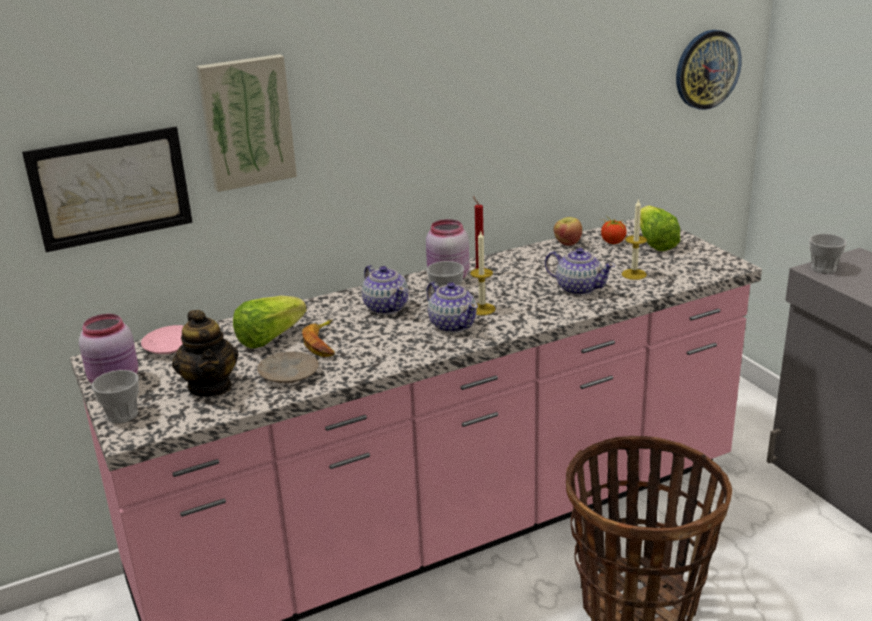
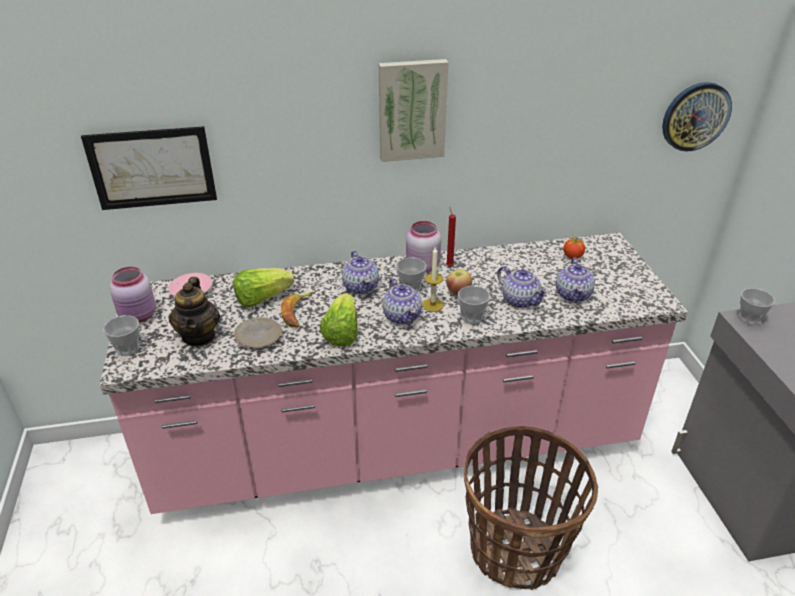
camera: 15 degrees right, 10 degrees up
(246, 122) = (263, 127): picture -> picture (411, 110)
(534, 312) = (472, 317): none -> cup
(567, 243) = (534, 250): apple -> apple (458, 292)
(634, 274) = (573, 295): candle -> teapot
(654, 243) = (607, 264): lettuce -> lettuce (342, 332)

